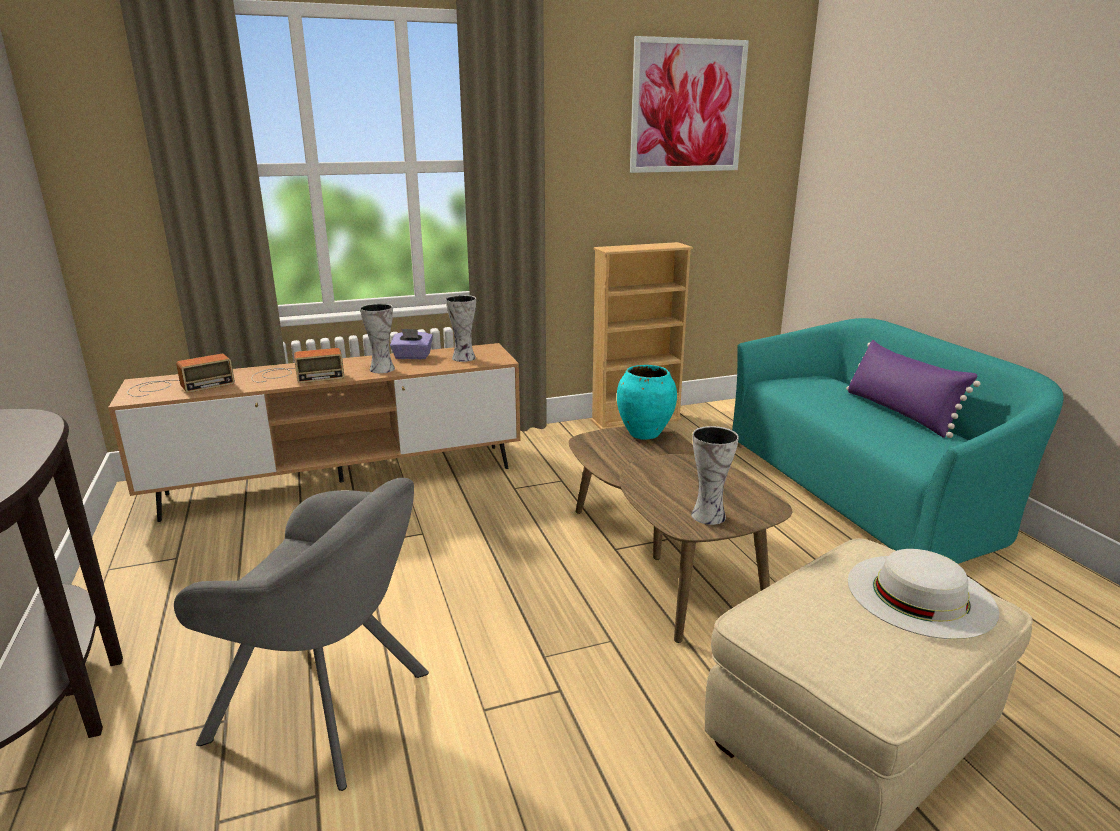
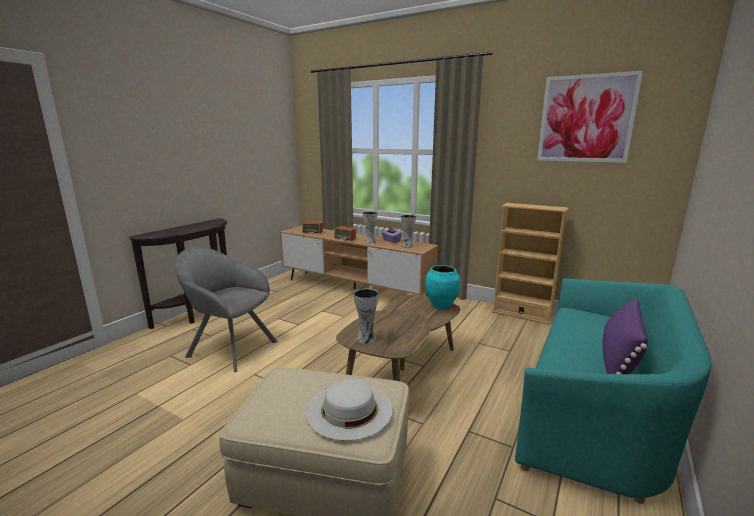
camera: 50 degrees right, 5 degrees down
(329, 709) = (229, 348): grey armchair -> grey armchair turned 135 degrees clockwise

